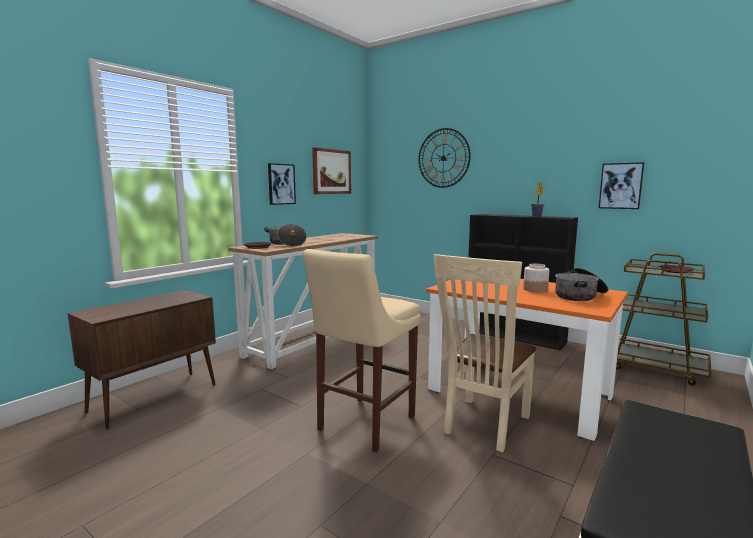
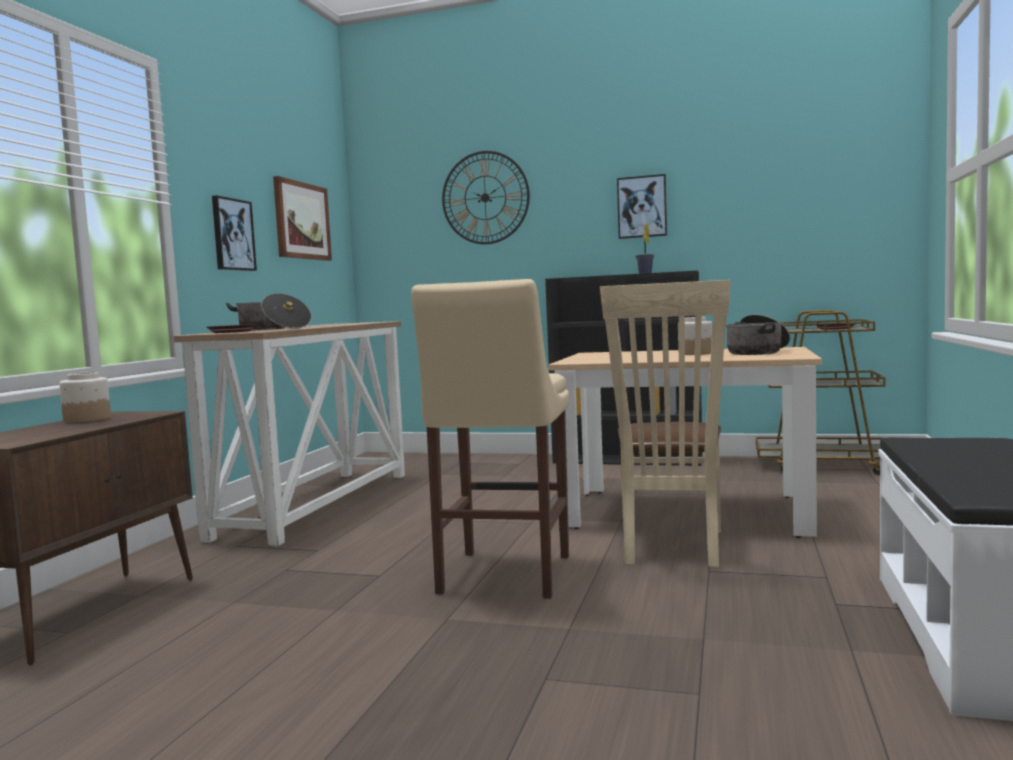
camera: 20 degrees left, 5 degrees down
(163, 297) = (86, 419): none -> jar
(518, 393) = (686, 512): orange dining table -> beige dining table
(620, 186) = (749, 224): picture -> picture (642, 207)

